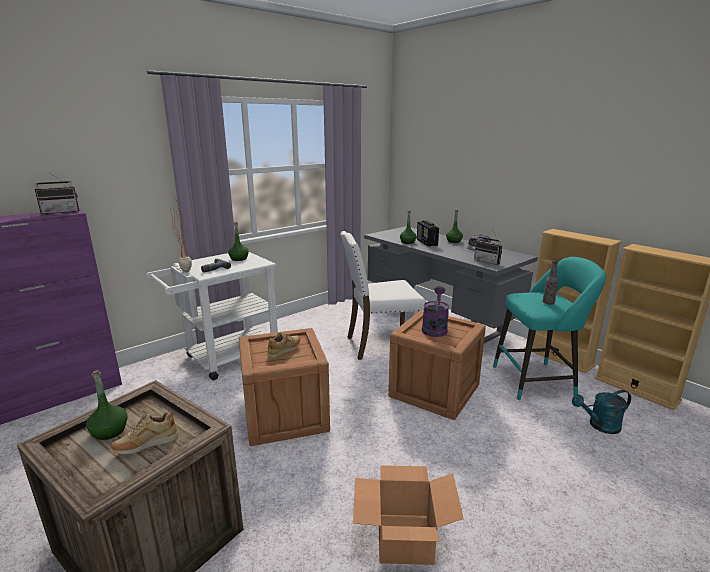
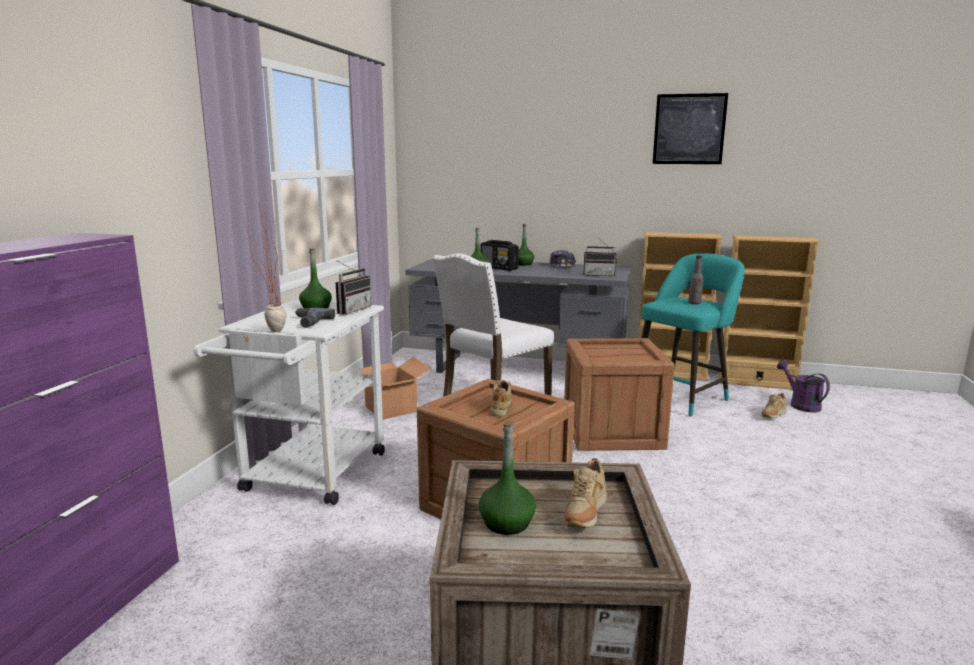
camera: 35 degrees left, 5 degrees down
(61, 212) = (75, 236): radio -> radio (351, 310)
(405, 539) = (771, 554): cardboard box -> cardboard box (391, 409)
(434, 328) = (608, 351): purple watering can -> purple watering can (800, 404)
(599, 426) = (772, 416): turquoise watering can -> beige shoe
(603, 136) = (689, 129): none -> picture

